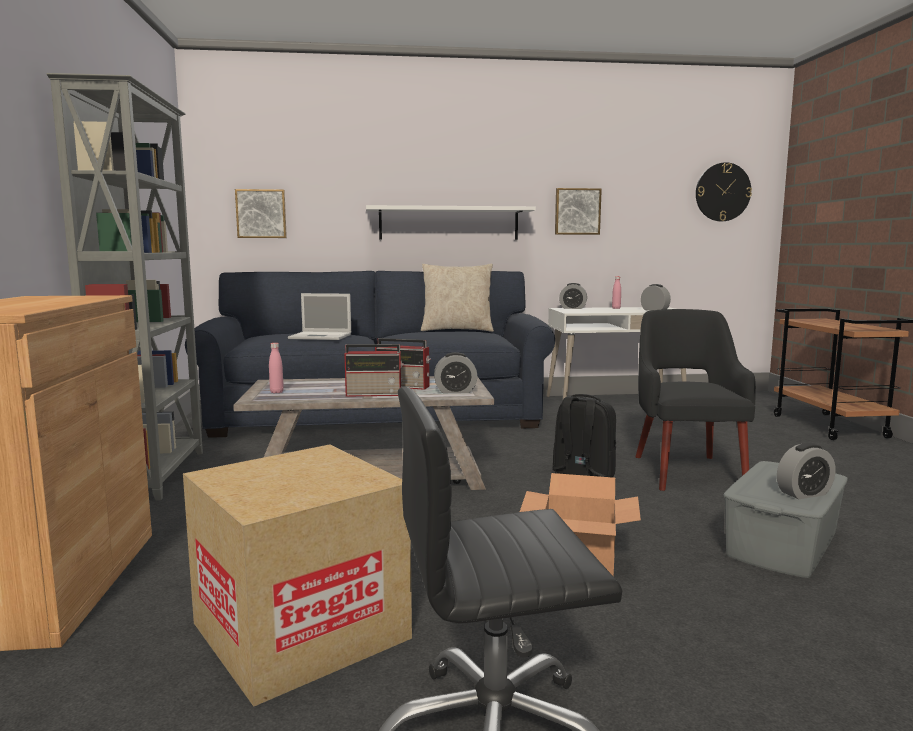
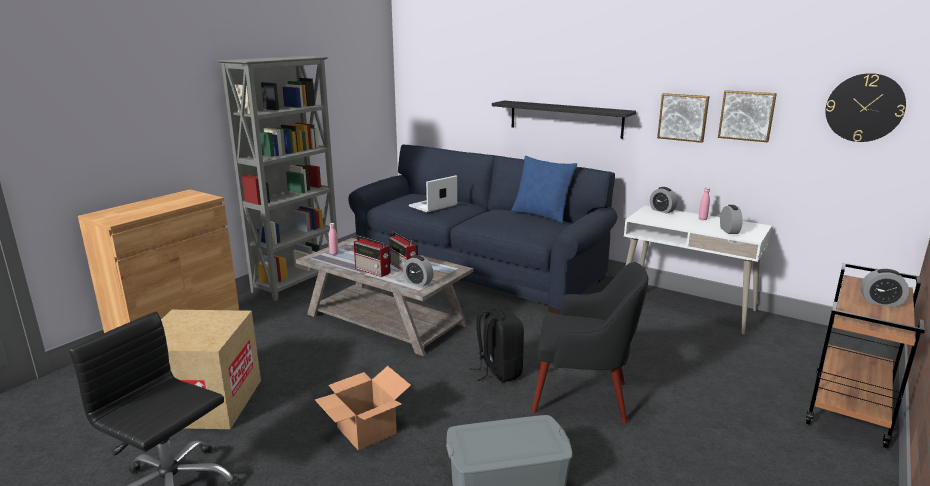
camera: 40 degrees right, 10 degrees up
(261, 214) = (436, 101): picture -> picture (746, 115)
(321, 336) = (432, 206): laptop -> laptop turned 90 degrees clockwise
(449, 223) = (565, 119): white shelf -> black shelf
(457, 330) = (541, 215): beige pillow -> blue pillow
(687, 471) = (583, 397): black armchair -> black armchair turned 60 degrees clockwise
(804, 493) = (497, 452): alarm clock -> alarm clock (880, 302)

